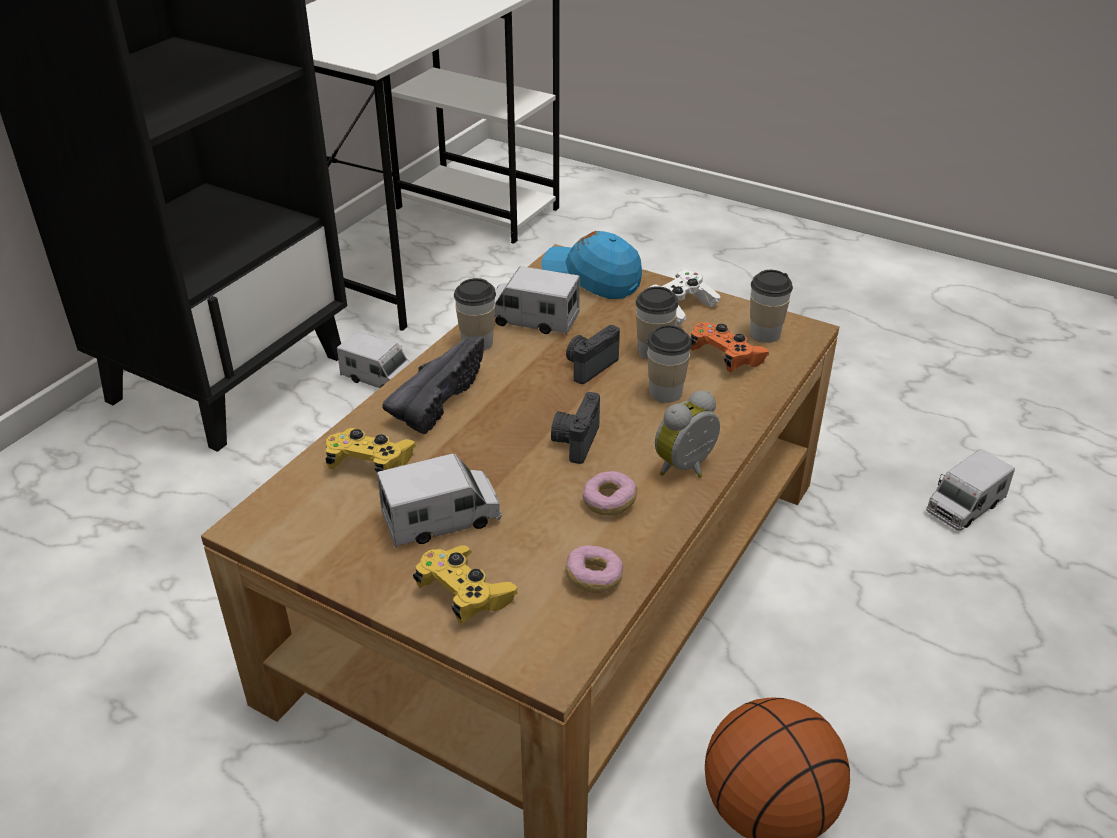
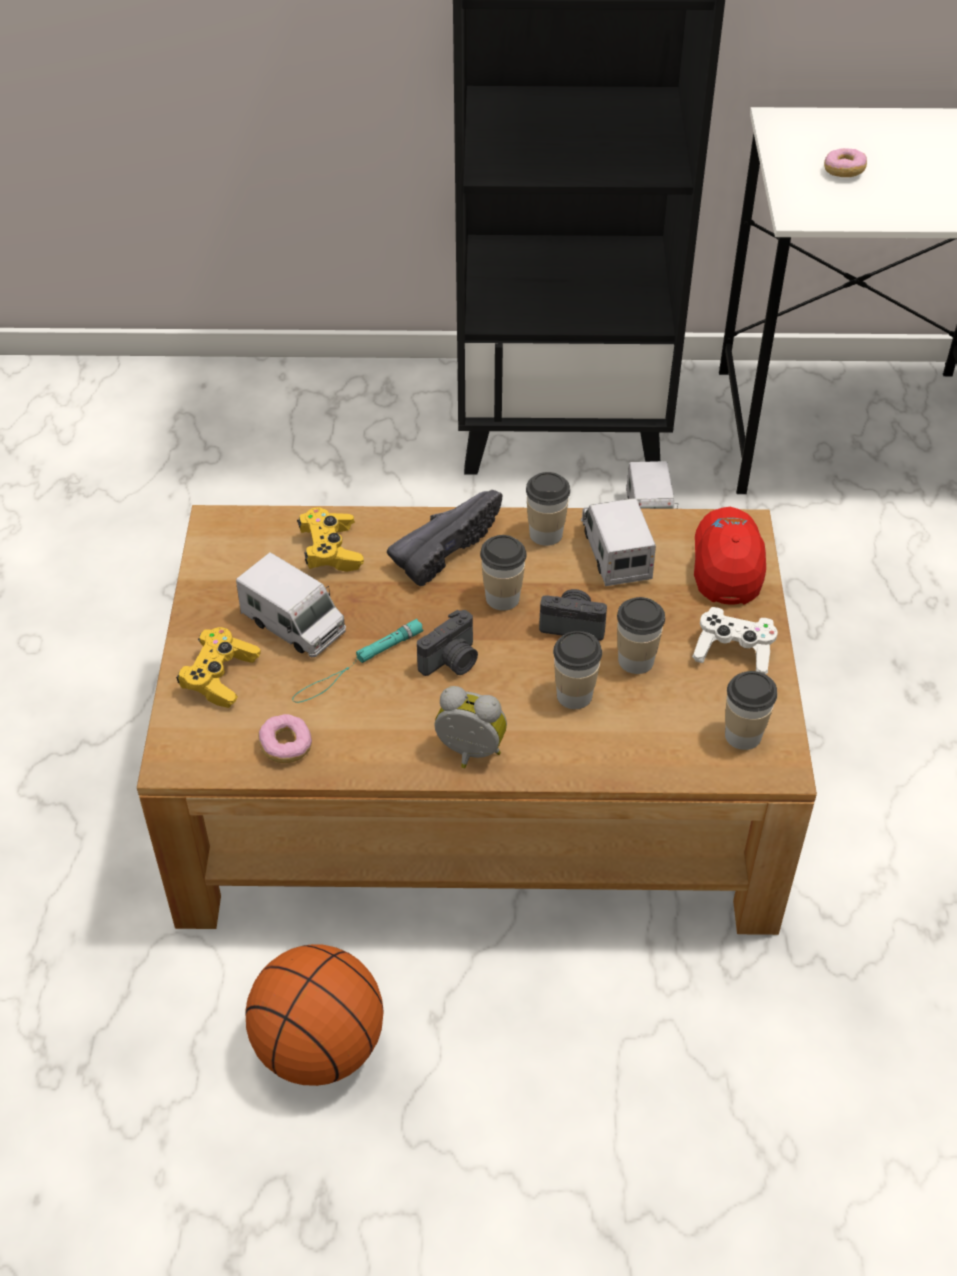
camera: 60 degrees right, 10 degrees up
(436, 398) = (444, 547): black shoe -> black shoe turned 45 degrees counterclockwise
(527, 389) = (502, 598): none -> cup
(530, 497) = (357, 665): none -> turquoise flashlight
(574, 441) = (452, 661): camera -> camera turned 150 degrees clockwise
(592, 278) = (728, 563): blue cap -> red cap
(609, 502) = (385, 718): donut -> donut (843, 171)
(725, 357) = (672, 719): orange game controller -> none
(964, 506) = (866, 1100): toy truck -> none

